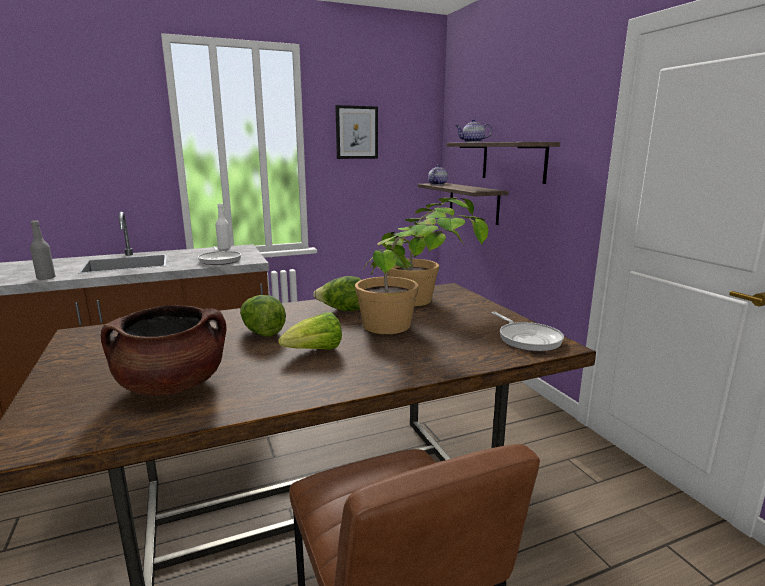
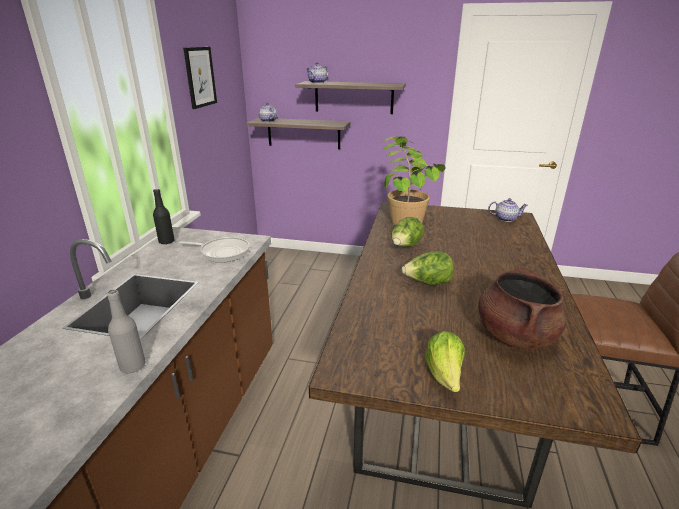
camera: 55 degrees left, 10 degrees up
(224, 248) = (166, 241): white bottle -> black bottle
(315, 351) = (482, 274): lettuce -> lettuce (444, 375)
(409, 330) = (466, 239): potted plant -> none
(527, 339) = (505, 219): frying pan -> teapot

